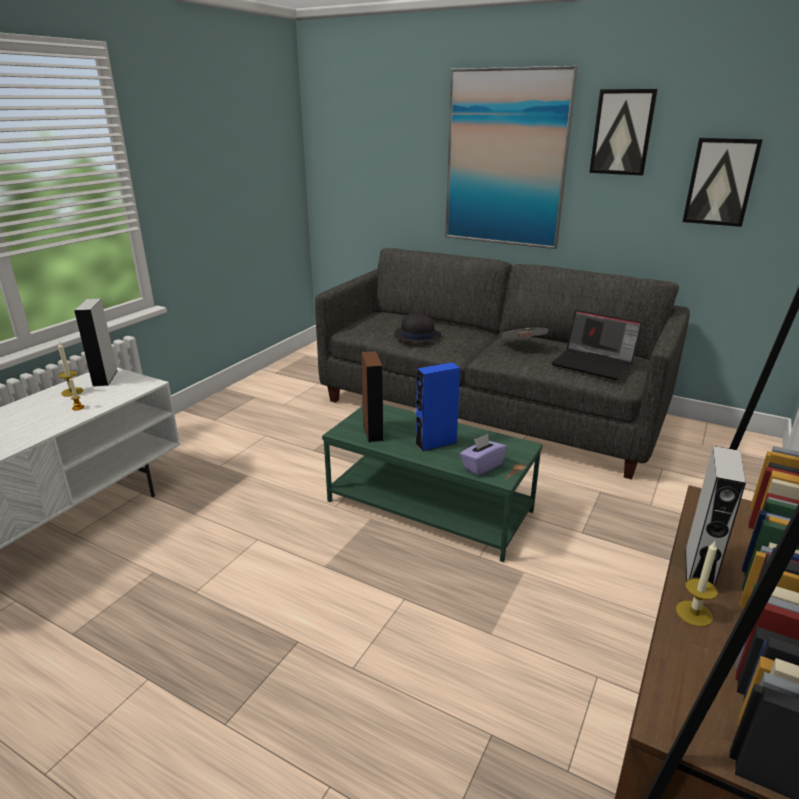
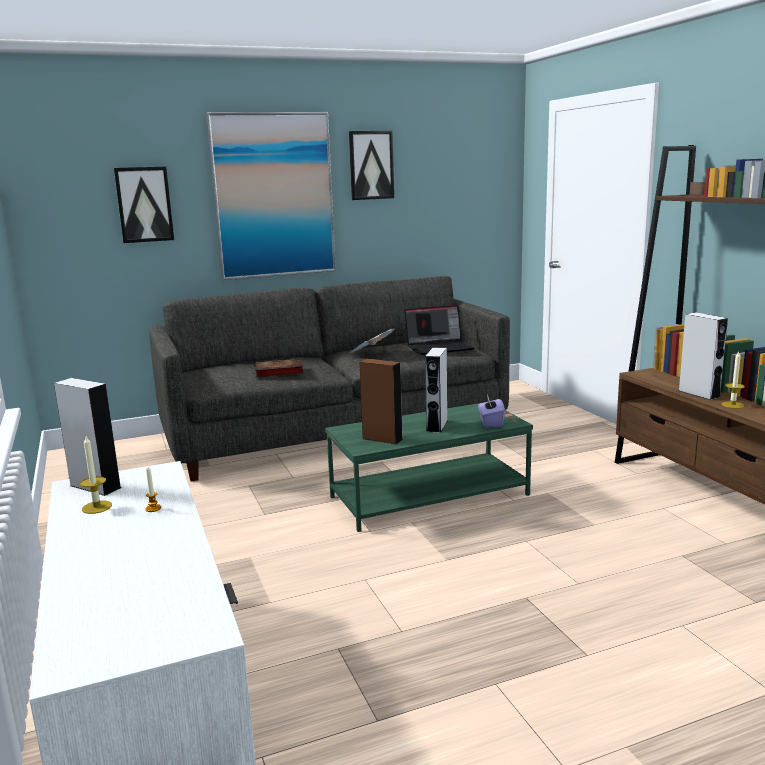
camera: 50 degrees left, 10 degrees down
(417, 335) = (278, 371): black hat -> book
(436, 443) = (437, 426): blue speaker -> grey speaker
(720, 182) = (445, 197): picture -> picture (144, 204)

